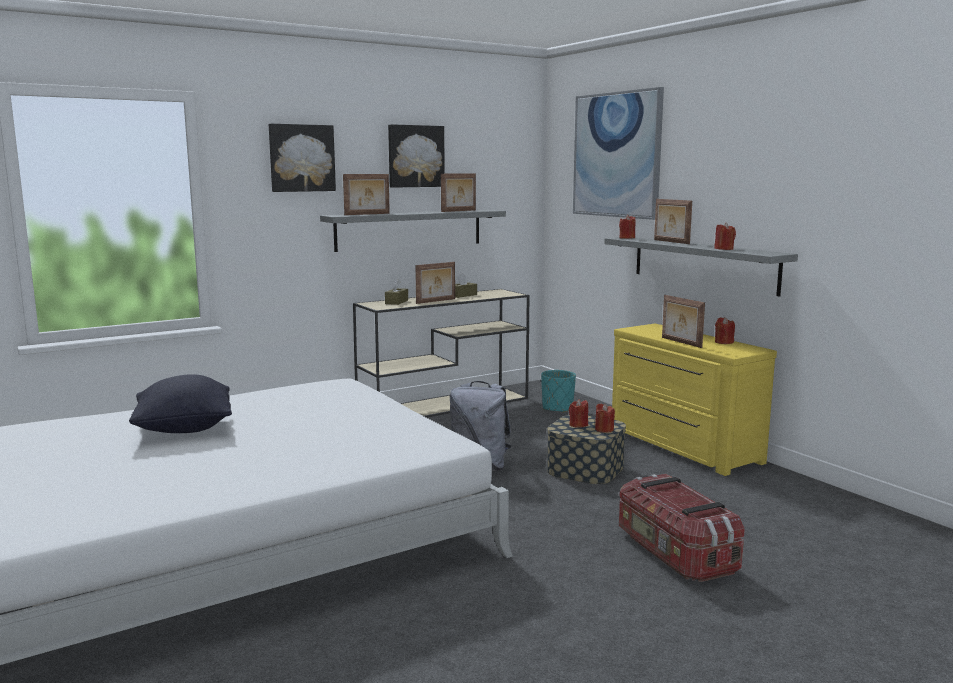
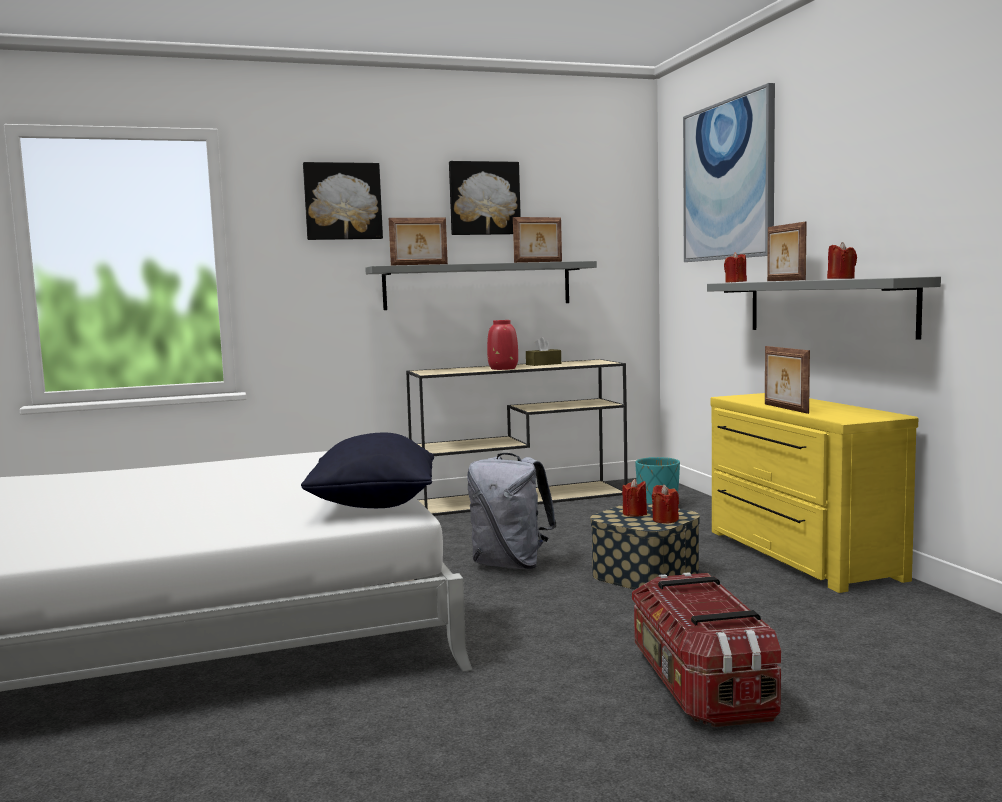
camera: 15 degrees right, 5 degrees down
(184, 429) = (117, 488): black pillow -> black pillow (374, 505)
(396, 302) = (456, 369): brown tissue box -> none
(436, 301) = (503, 368): picture frame -> red vase
(723, 342) = (847, 408): red candle -> none

